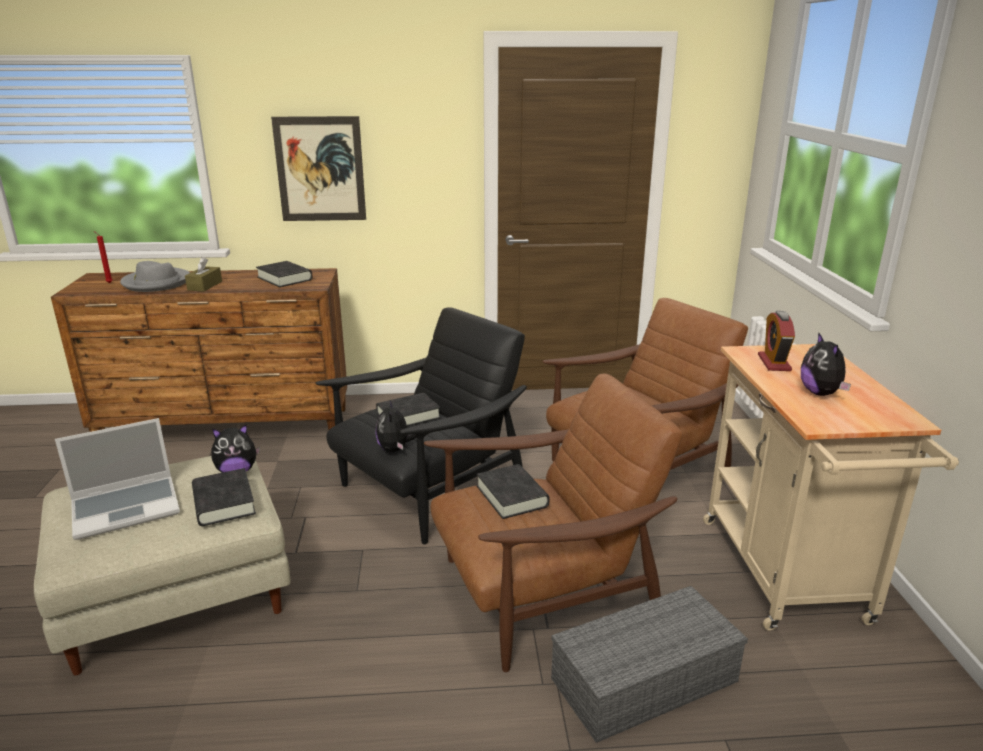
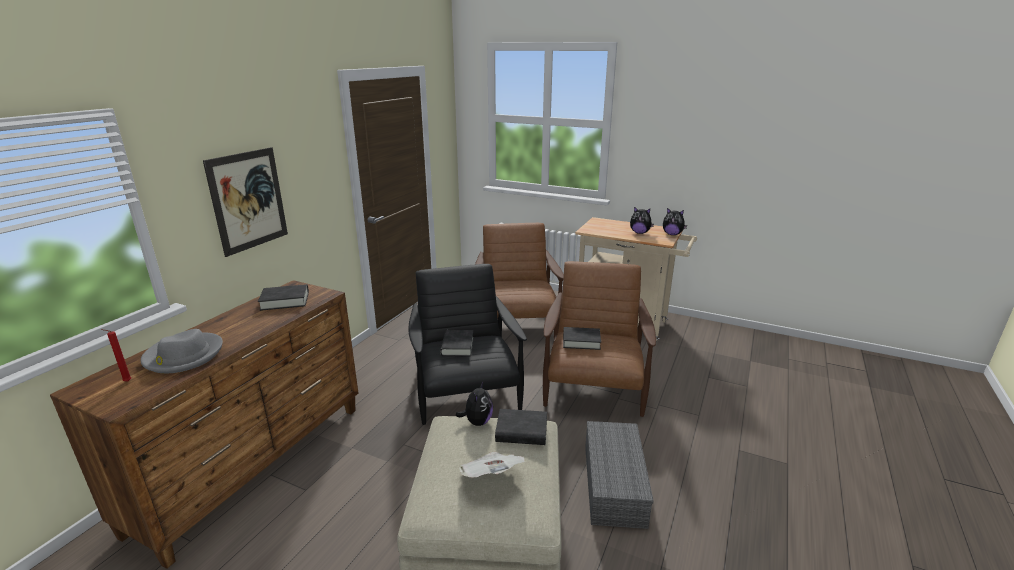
camera: 60 degrees left, 0 degrees up
(127, 508) = (491, 477): laptop -> newspaper
(205, 286) = (240, 334): brown tissue box -> none
(395, 449) = (494, 362): plush toy -> plush toy (672, 234)
(645, 677) = (666, 381): grey storage box -> grey storage box (612, 483)
(774, 363) = (603, 229): alarm clock -> none

